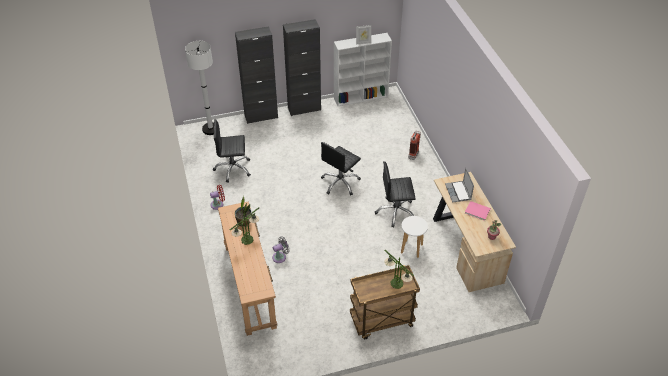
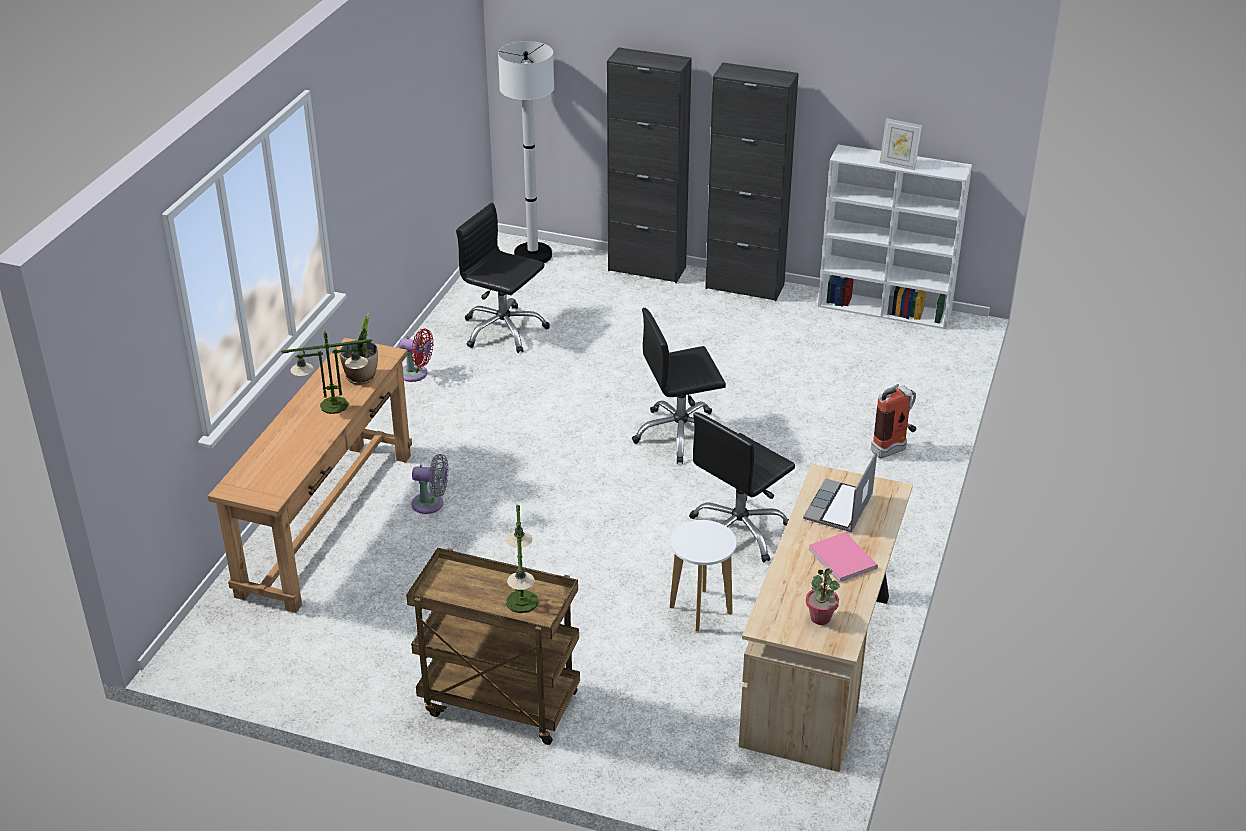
camera: 35 degrees right, 10 degrees down
(395, 212) = (739, 532): black office chair -> black office chair turned 75 degrees counterclockwise

